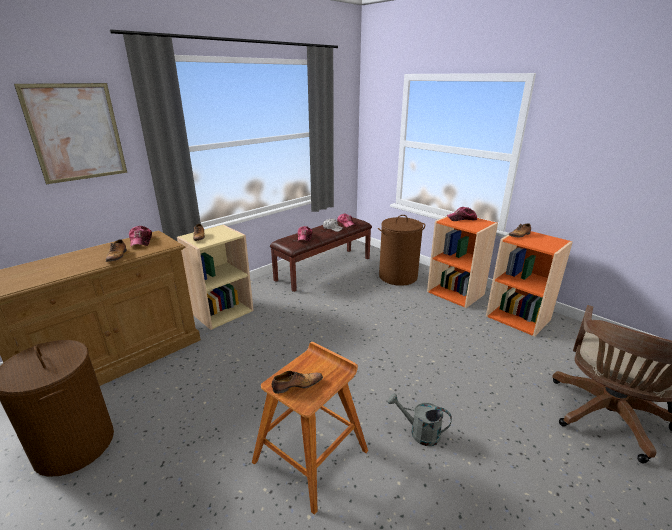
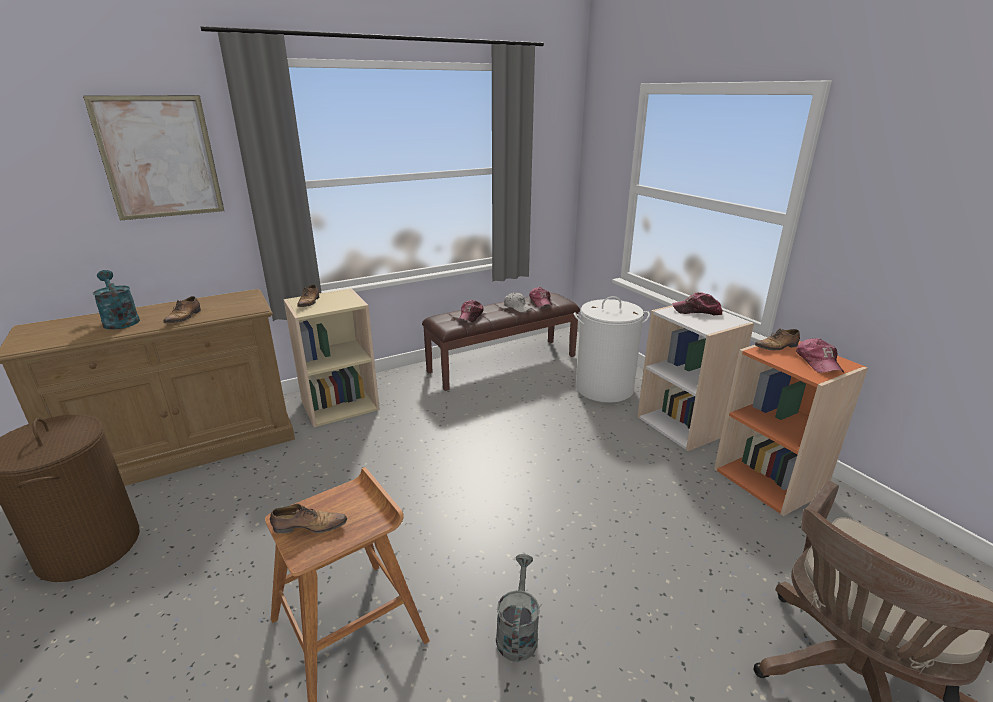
camera: 15 degrees right, 0 degrees up
(63, 264) = (120, 321): none -> turquoise watering can
(141, 241) = (226, 301): cap -> cap (818, 362)
(398, 276) = (604, 388): brown laundry basket -> white laundry basket
(419, 432) = (517, 631): grey watering can -> grey watering can turned 60 degrees clockwise
(456, 293) = (683, 425): orange bookcase -> white bookcase

